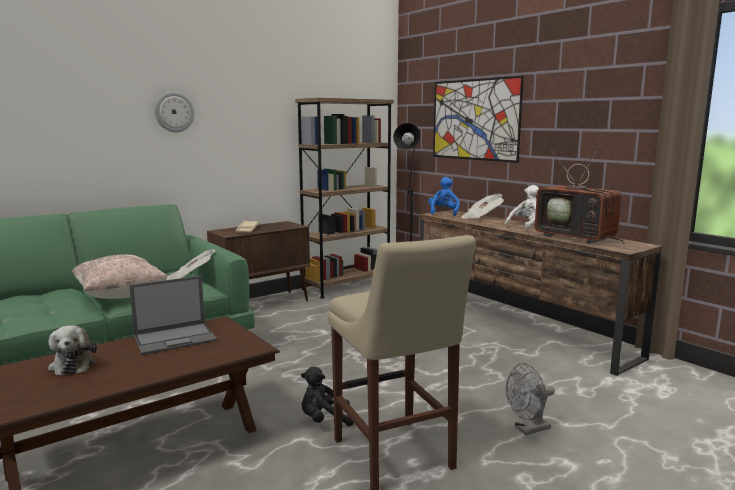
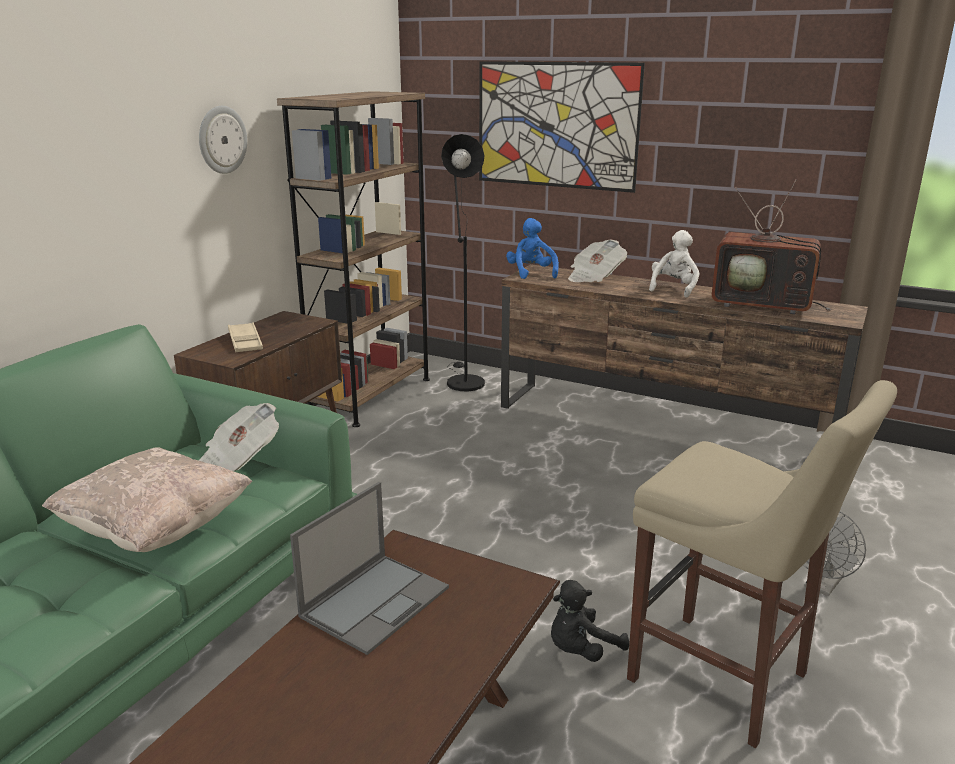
camera: 25 degrees left, 10 degrees up
(73, 364) = (274, 715): plush toy -> none
(174, 112) = (96, 143): wall clock -> wall clock (221, 140)

